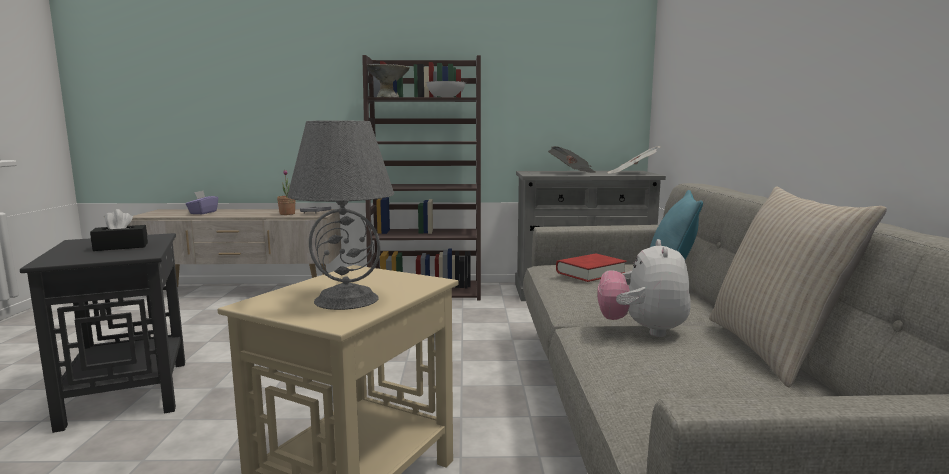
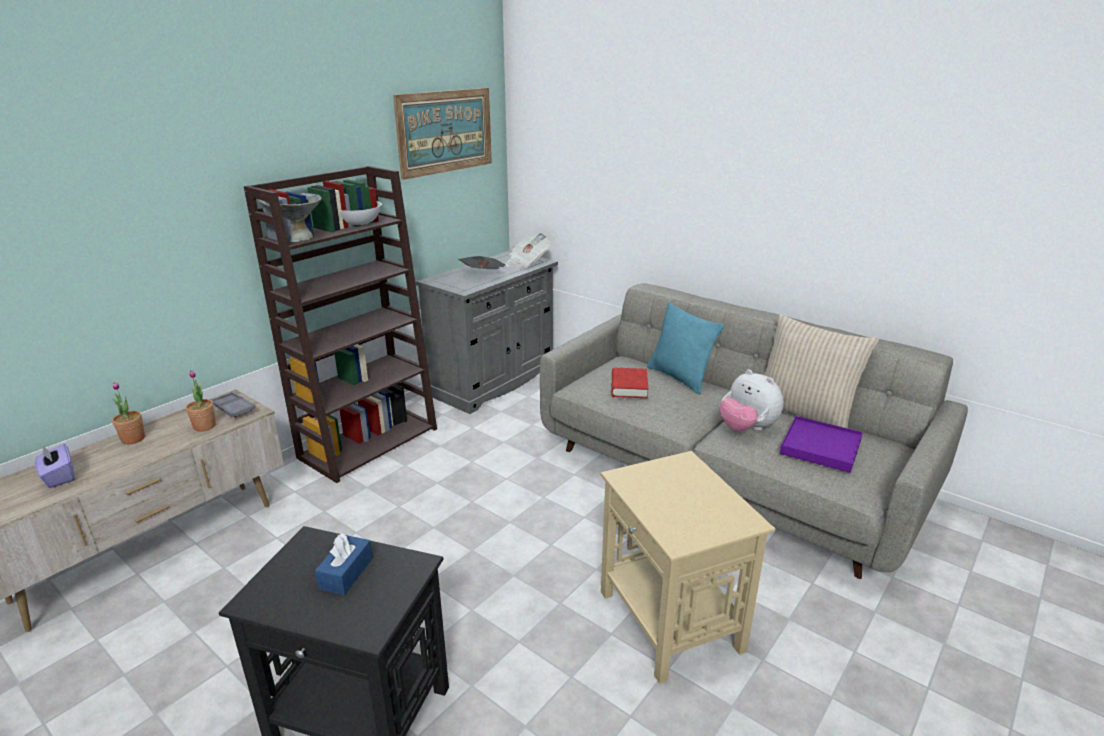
camera: 50 degrees left, 15 degrees up
(121, 247) = (346, 573): black tissue box -> blue tissue box
(255, 211) = (133, 439): none -> potted plant
(347, 299) = (701, 503): grey table lamp -> none
(572, 42) = (445, 131): none -> picture
(700, 373) = (821, 447): none -> purple tray

